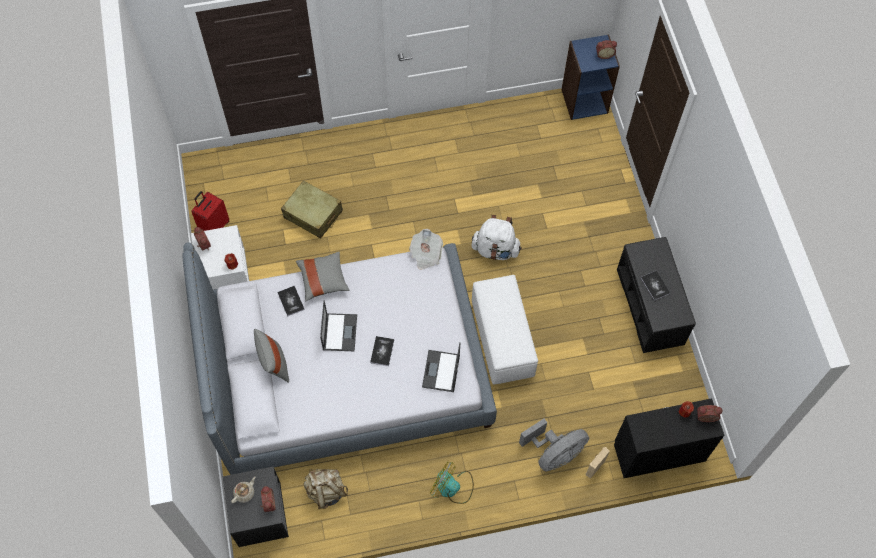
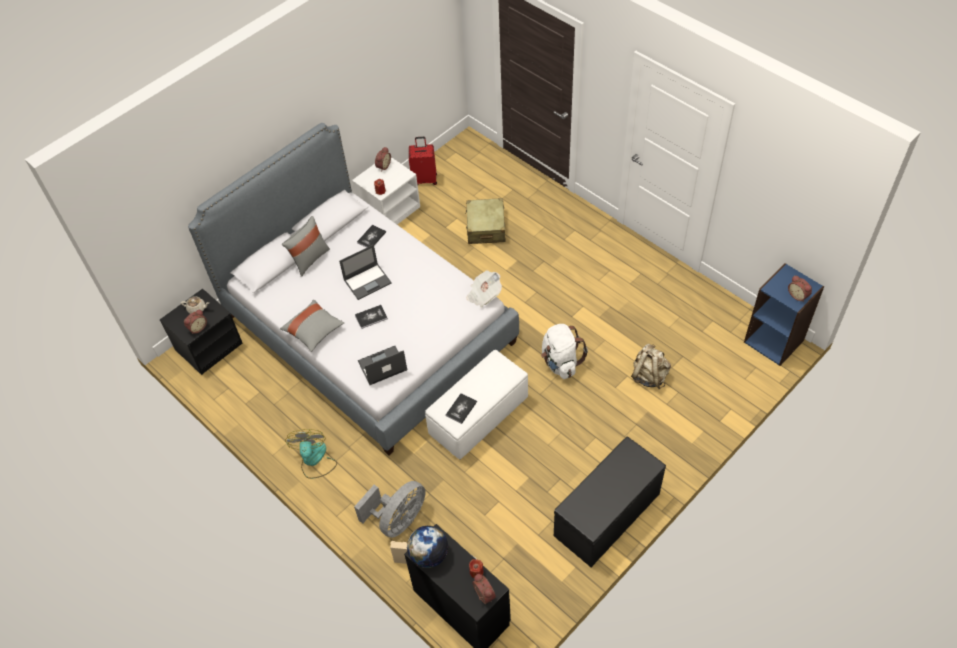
camera: 60 degrees right, 10 degrees down
(323, 280) = (405, 245): grey pillow -> grey pillow (314, 331)
(326, 491) = (254, 376): beige backpack -> beige backpack (649, 376)
(554, 454) = (398, 519): grey fan -> grey fan turned 75 degrees counterclockwise
(649, 436) = (429, 554): none -> globe
(655, 285) = (604, 484): book -> book (461, 409)

